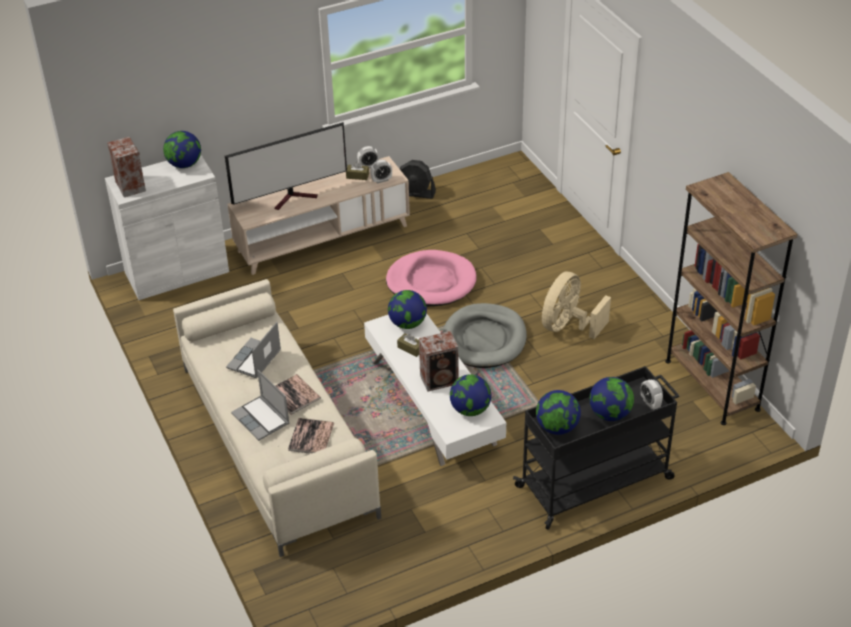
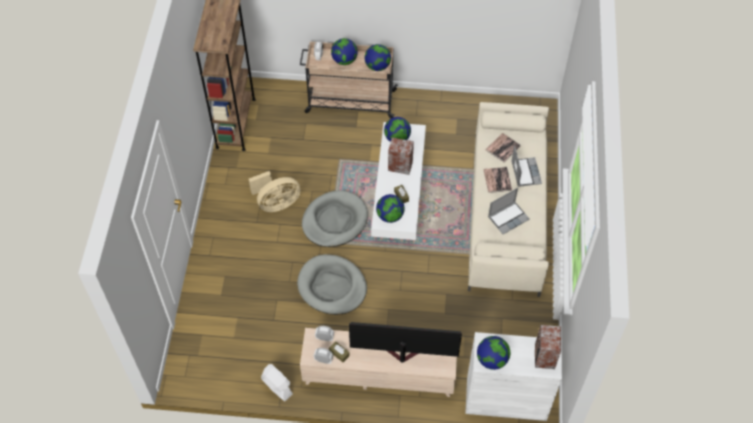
camera: 150 degrees left, 15 degrees up
(415, 193) = (277, 386): black fan -> white fan
(431, 282) = (332, 286): pink dog bed -> grey dog bed
(596, 482) = (349, 101): black cart -> beige cart

